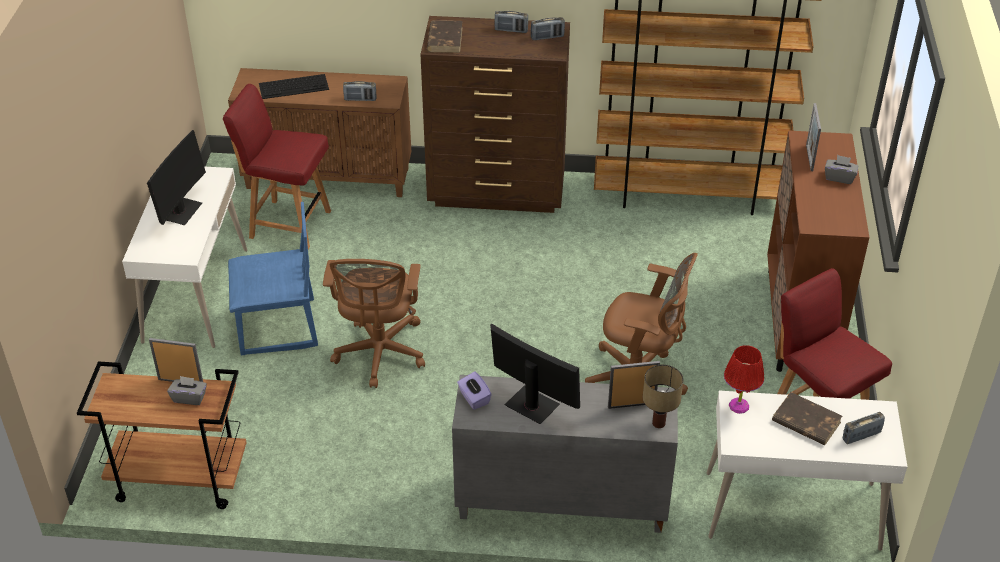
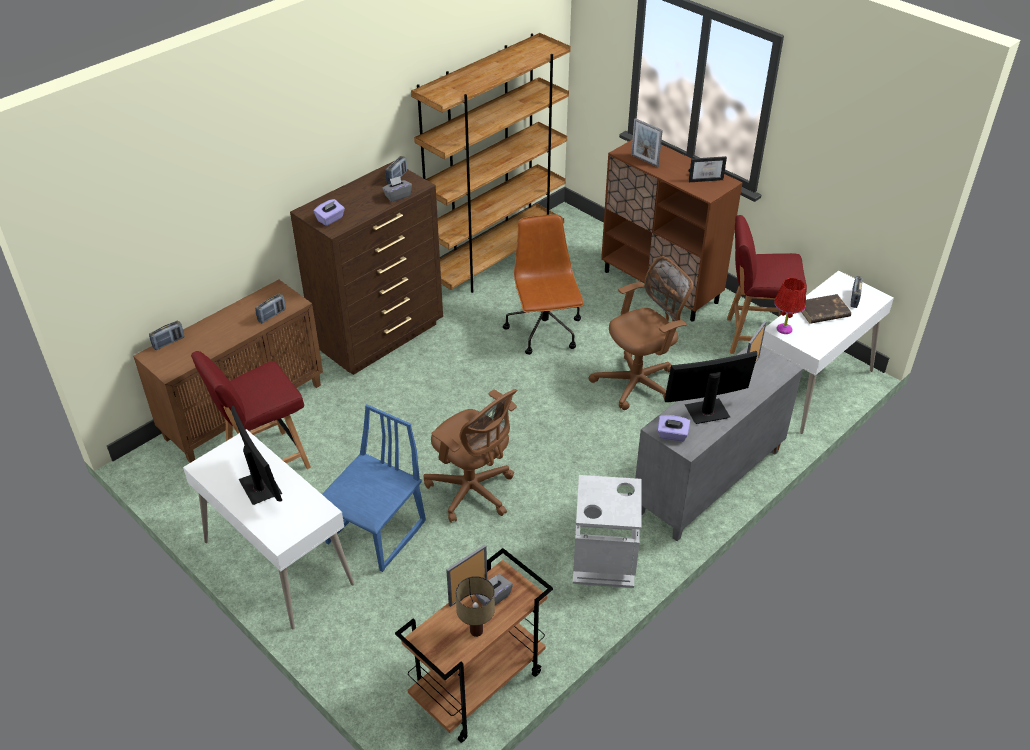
camera: 50 degrees left, 0 degrees up
(294, 86) = (203, 339): keyboard -> none
(386, 482) = (604, 560): none -> grey trash can
(445, 39) = (330, 219): brown book -> purple tissue box
(511, 30) = (365, 187): radio -> radio (168, 342)
(629, 282) = (544, 332): none -> brown office chair
(659, 422) = (777, 366): table lamp -> table lamp (476, 630)
(837, 210) = (705, 178): none -> picture frame
(839, 177) = (676, 161): grey tissue box -> grey tissue box (397, 196)

